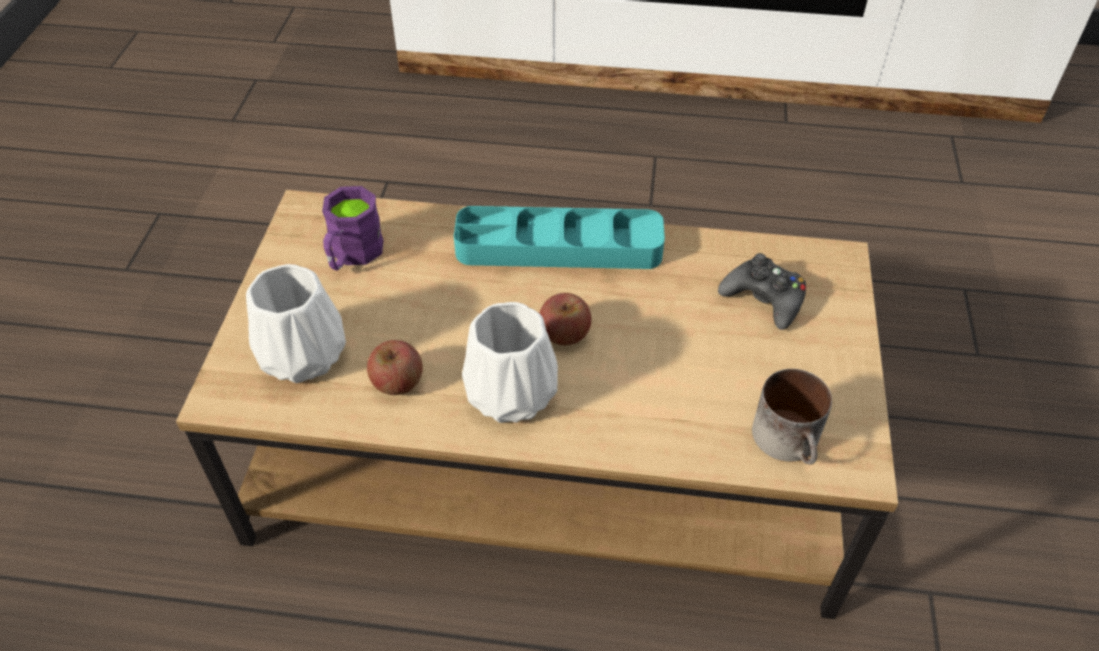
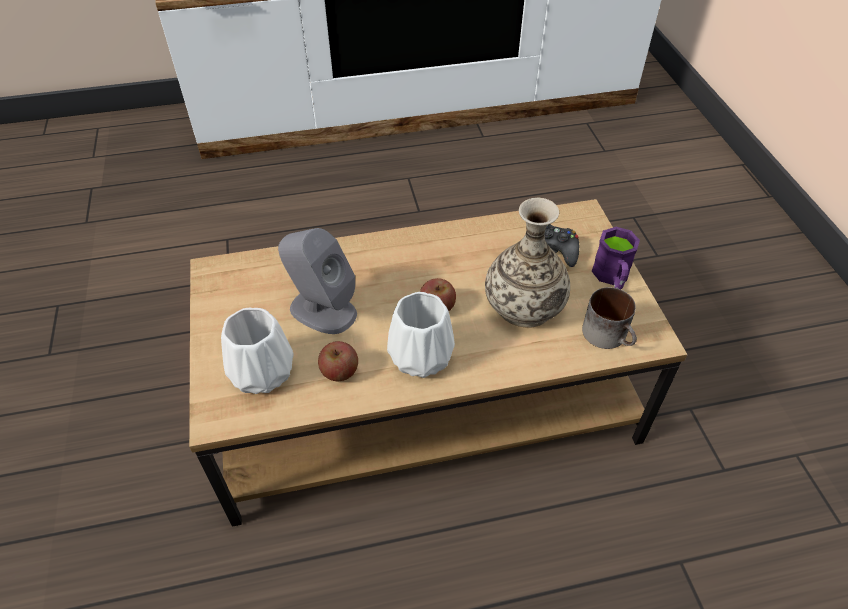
camera: 20 degrees left, 0 degrees up
(352, 255) = (264, 293): purple mug -> purple mug (612, 277)
(413, 297) = (322, 310): none -> grey speaker
(559, 247) = (405, 250): turquoise tray -> none
(686, 365) = (524, 305): none -> vase

